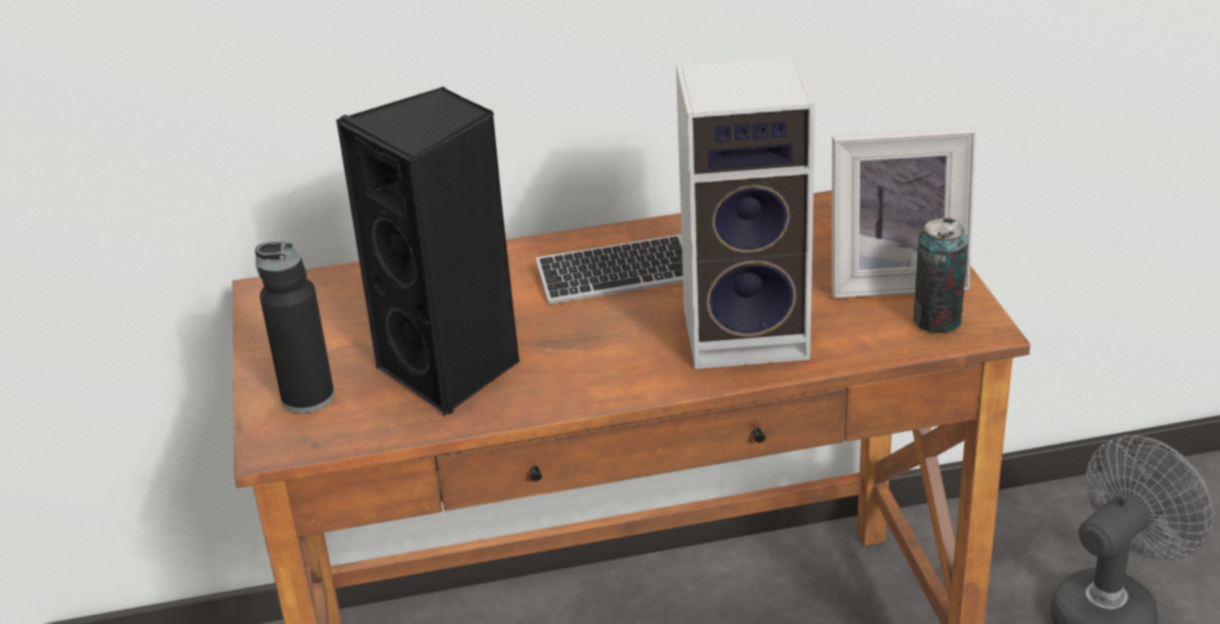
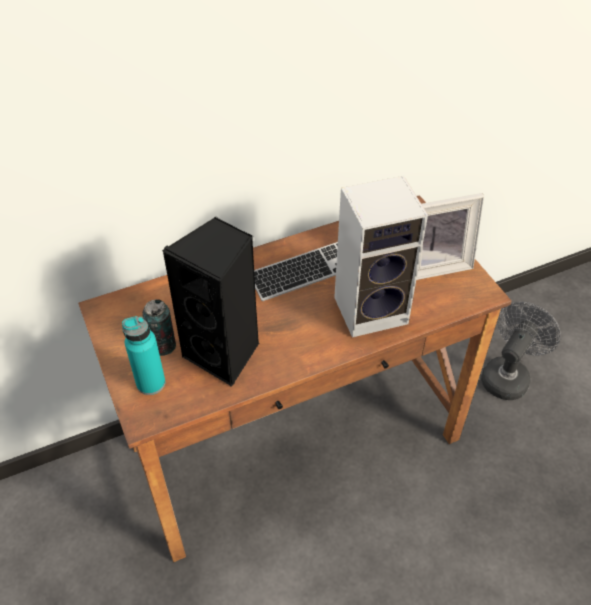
camera: 15 degrees left, 15 degrees up
(308, 398) = (151, 383): black bottle -> turquoise bottle
(937, 321) = (463, 290): can -> can (163, 346)

